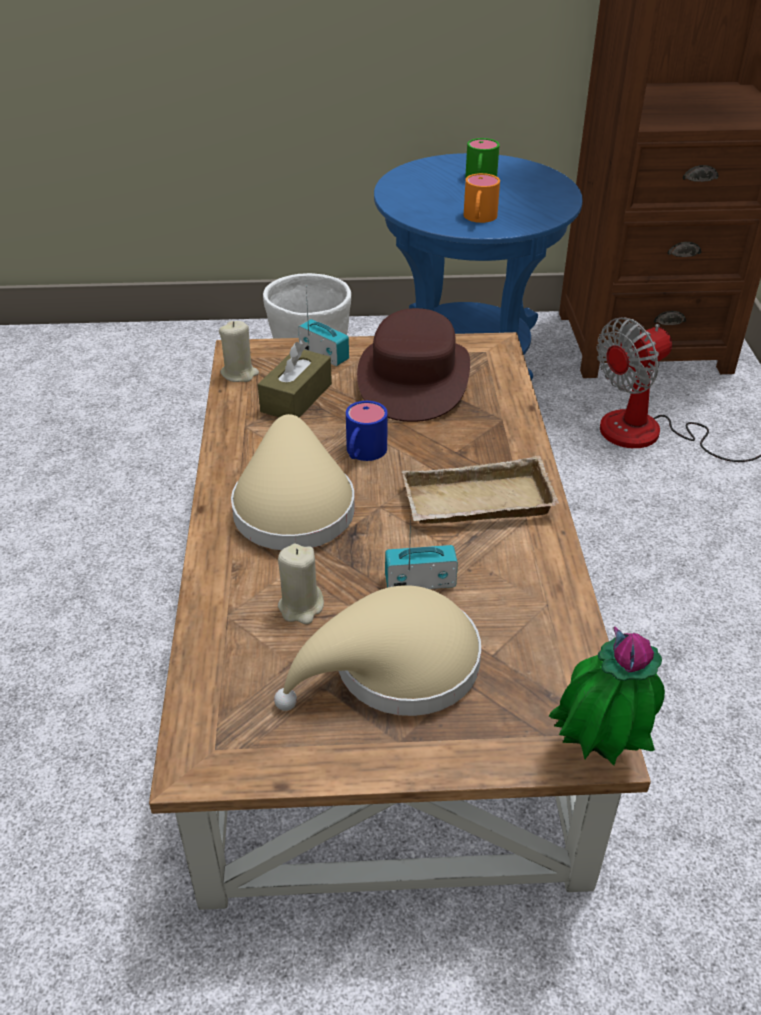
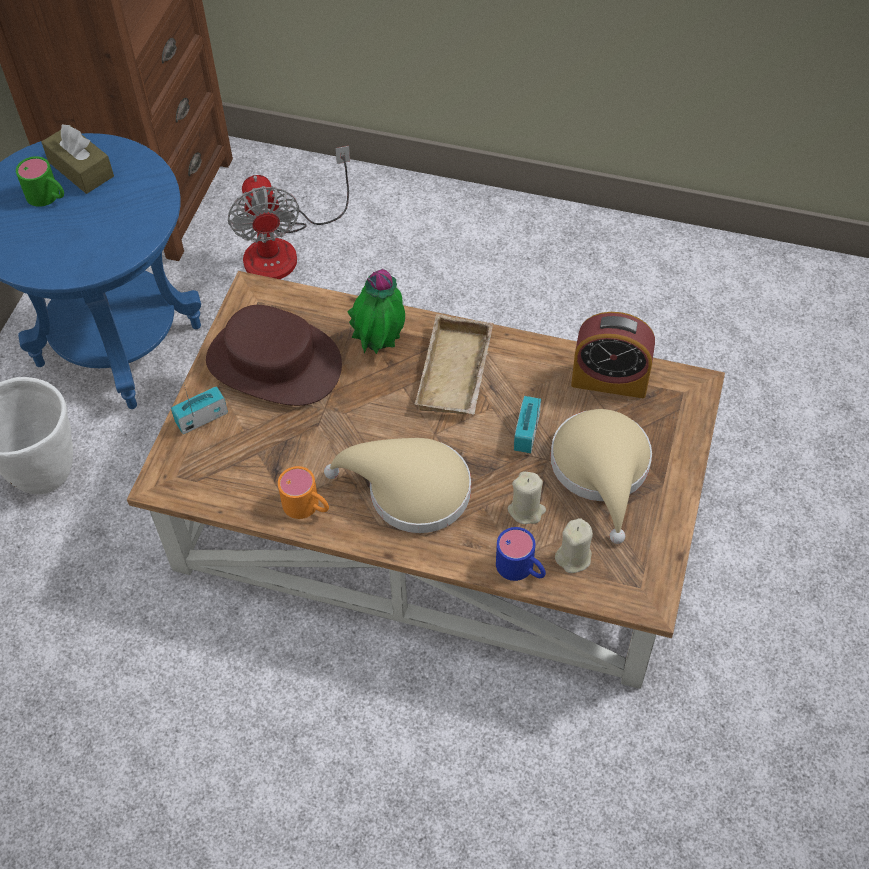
camera: 70 degrees left, 15 degrees up
(239, 374) = (200, 490): beige candle -> beige candle (573, 557)
(296, 398) = (261, 455): brown tissue box -> brown tissue box (81, 169)
(362, 454) = (364, 427): blue mug -> blue mug (521, 569)
(479, 218) = (129, 224): orange mug -> orange mug (307, 507)
(551, 645) = (609, 380): none -> alarm clock
(597, 754) = (700, 389): potted plant -> potted plant (380, 346)

